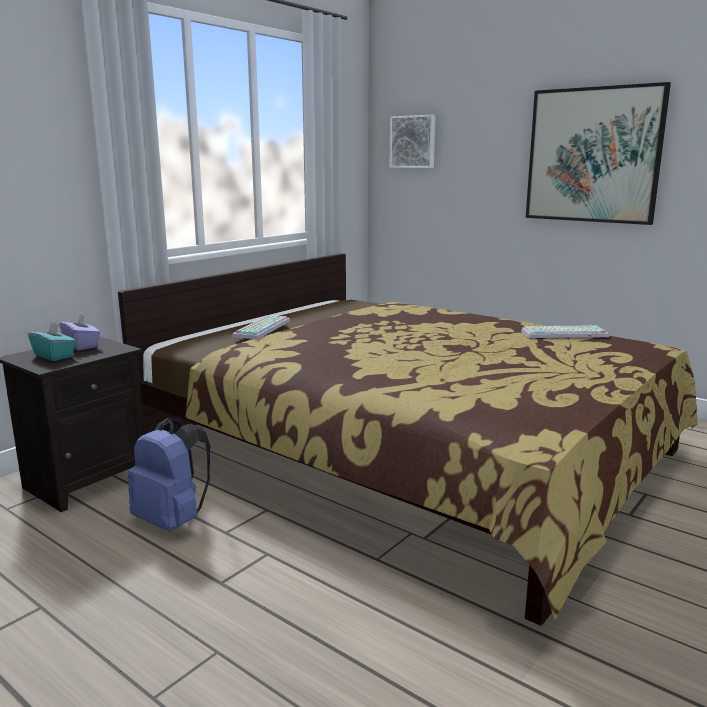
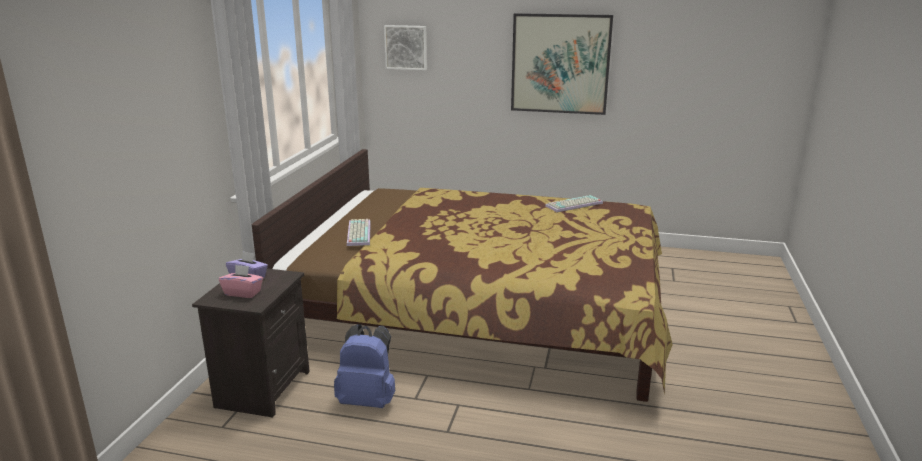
camera: 25 degrees left, 5 degrees up
(54, 356) = (243, 293): turquoise tissue box -> pink tissue box

